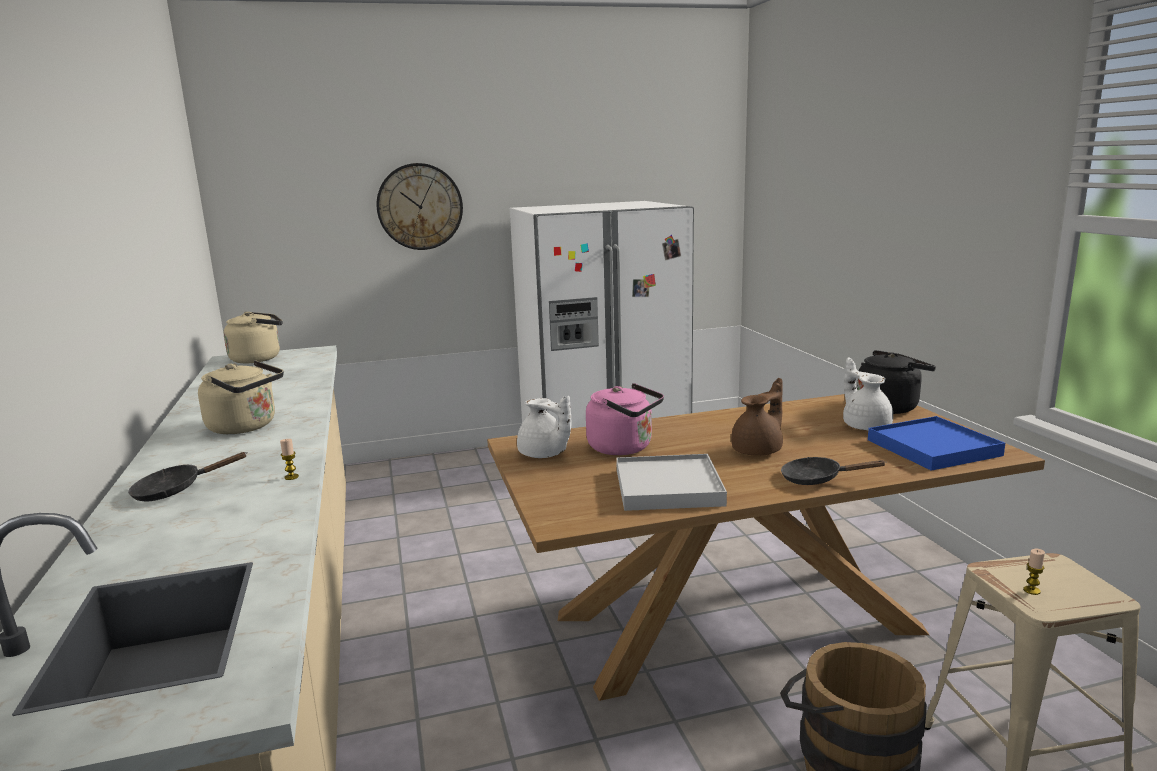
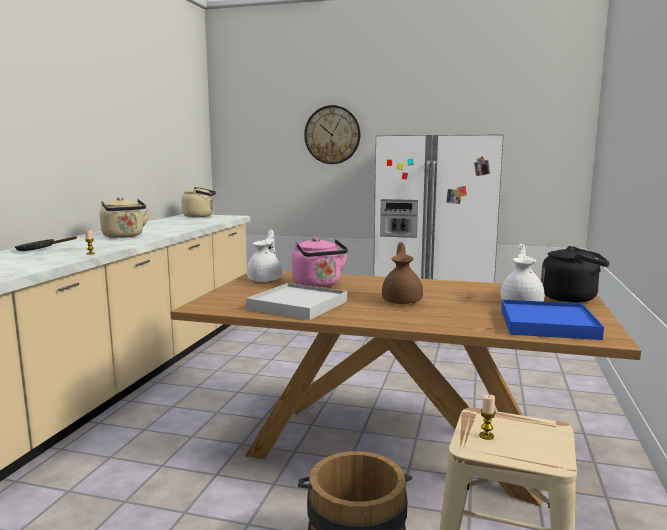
camera: 30 degrees right, 5 degrees down
(544, 455) = (266, 280): white teapot -> white teapot turned 150 degrees counterclockwise
(759, 450) = (402, 301): brown teapot -> brown teapot turned 75 degrees counterclockwise
(817, 479) = (405, 321): black frying pan -> none

